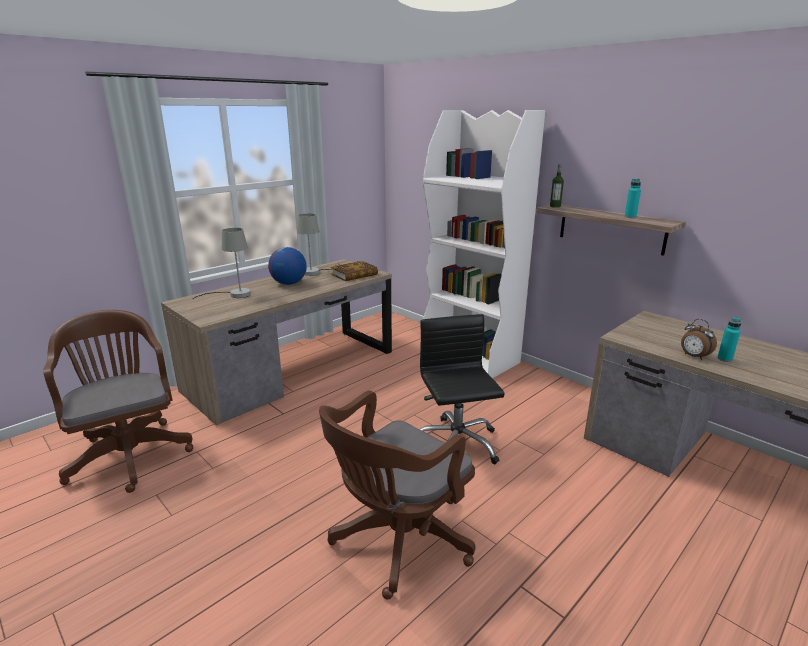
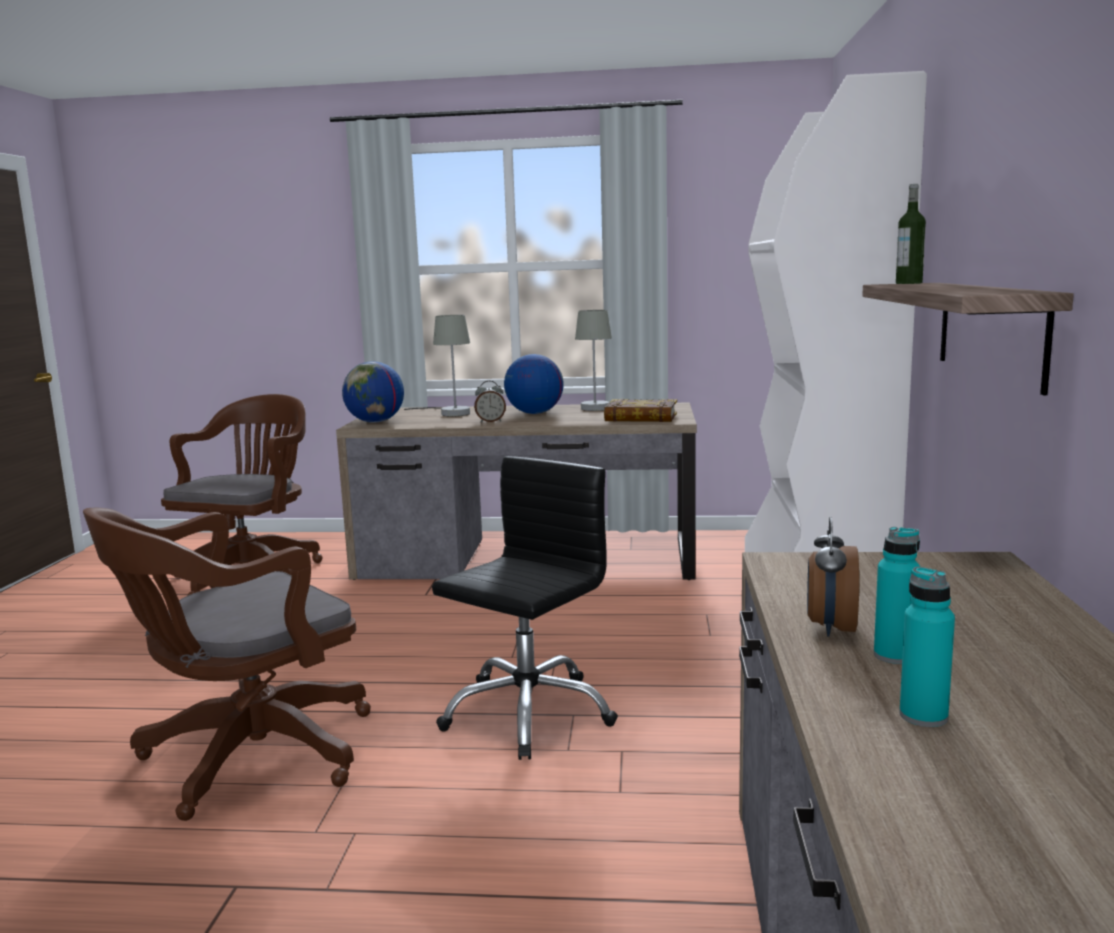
camera: 50 degrees right, 10 degrees down
(207, 314) = (375, 422): none -> globe
(283, 295) = (490, 421): none -> alarm clock
(397, 541) = (247, 758): brown office chair -> brown office chair turned 45 degrees counterclockwise
(630, 217) = (968, 289): turquoise bottle -> turquoise bottle (923, 716)

